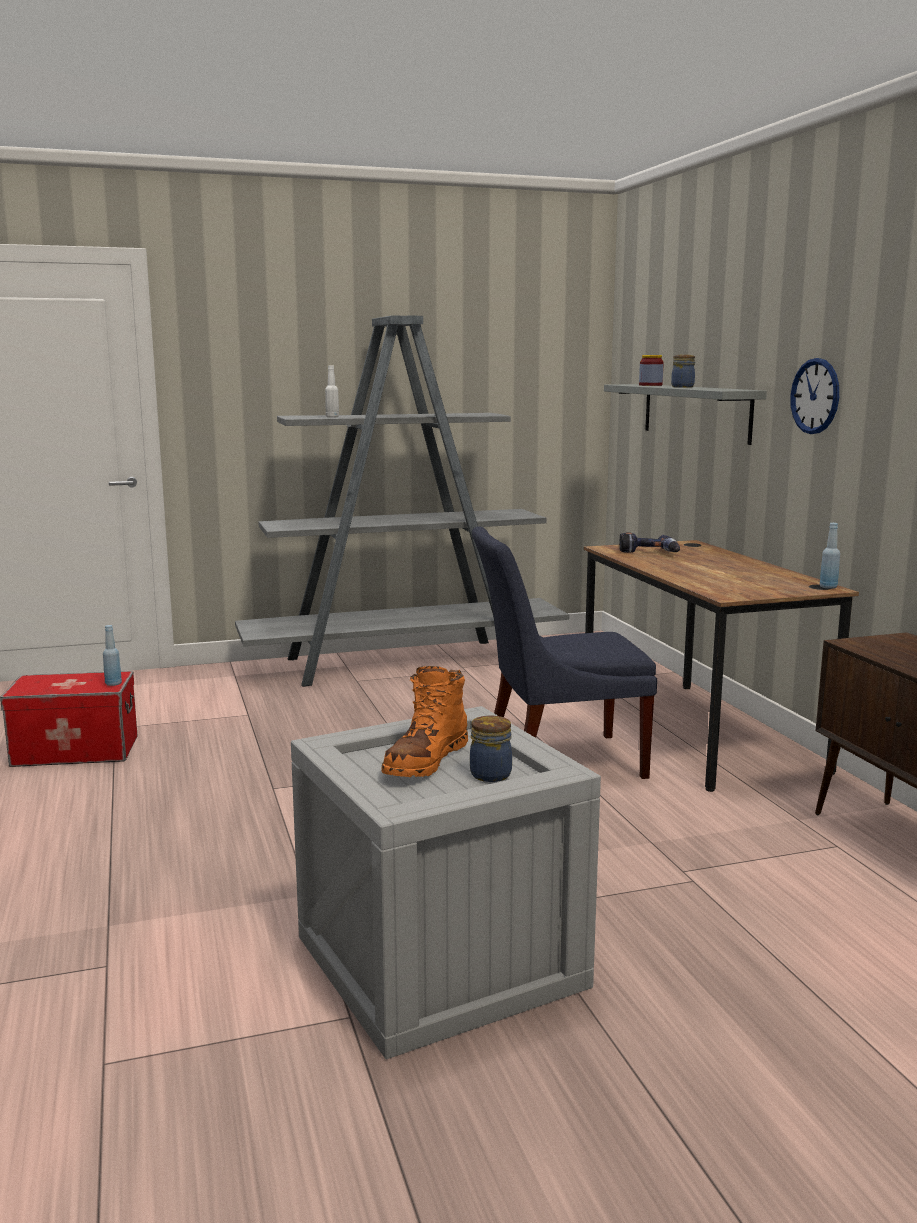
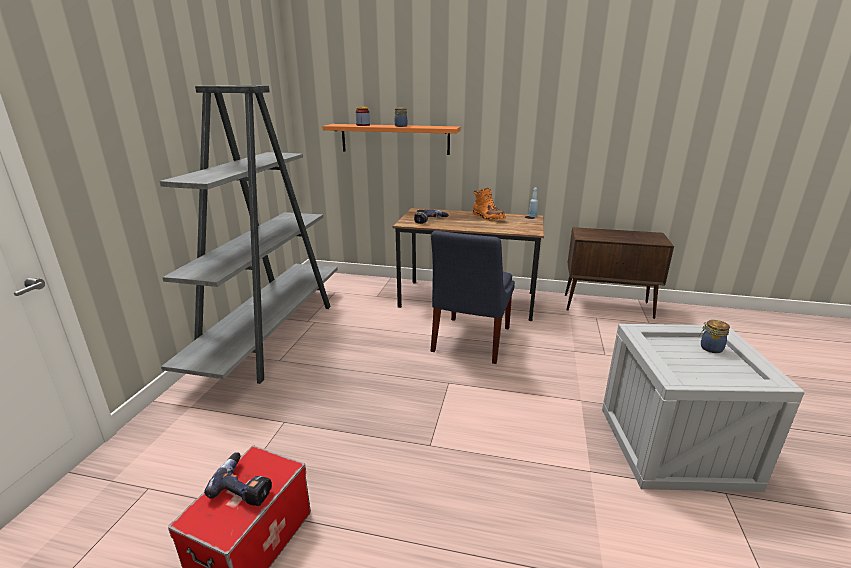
camera: 60 degrees left, 10 degrees up
(77, 682) = (245, 485): none -> power drill
(113, 684) = (278, 463): blue bottle -> none
(332, 417) = (220, 174): white bottle -> none
(426, 761) = (689, 359): orange boot -> orange boot (488, 217)
(695, 412) = (395, 139): grey shelf -> orange shelf
(815, 396) = (500, 128): wall clock -> none

